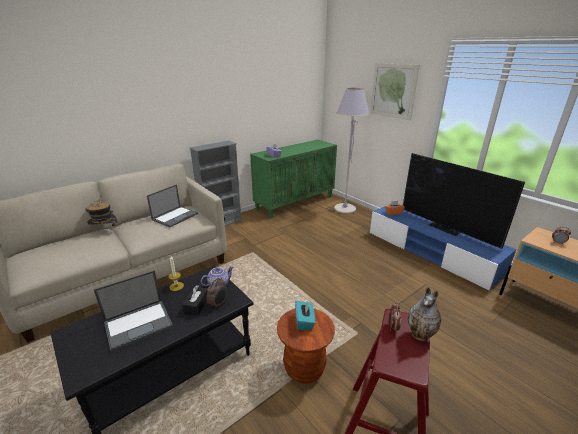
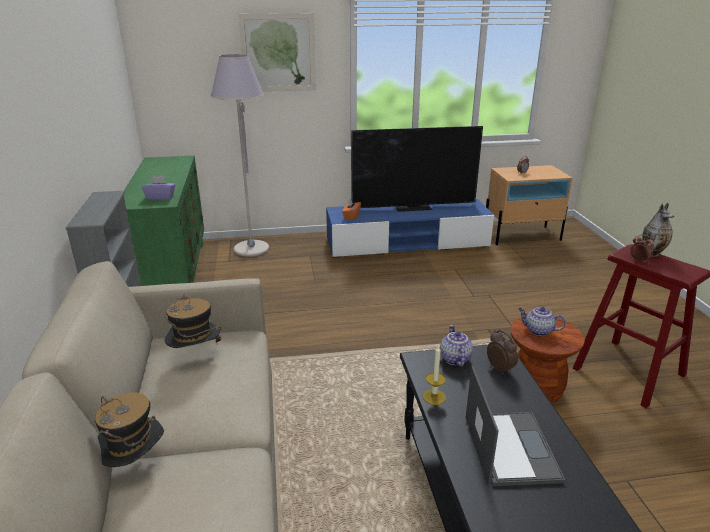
camera: 60 degrees left, 0 degrees up
(175, 216) = (196, 356): laptop -> hat
(196, 305) = (493, 386): black tissue box -> none
(304, 321) = (538, 331): turquoise tissue box -> teapot

